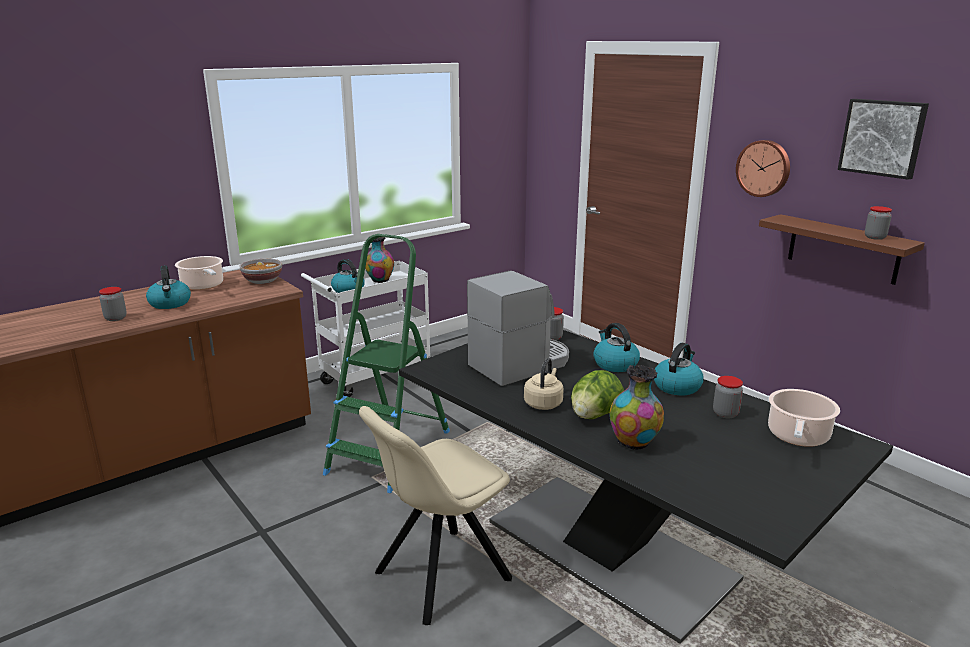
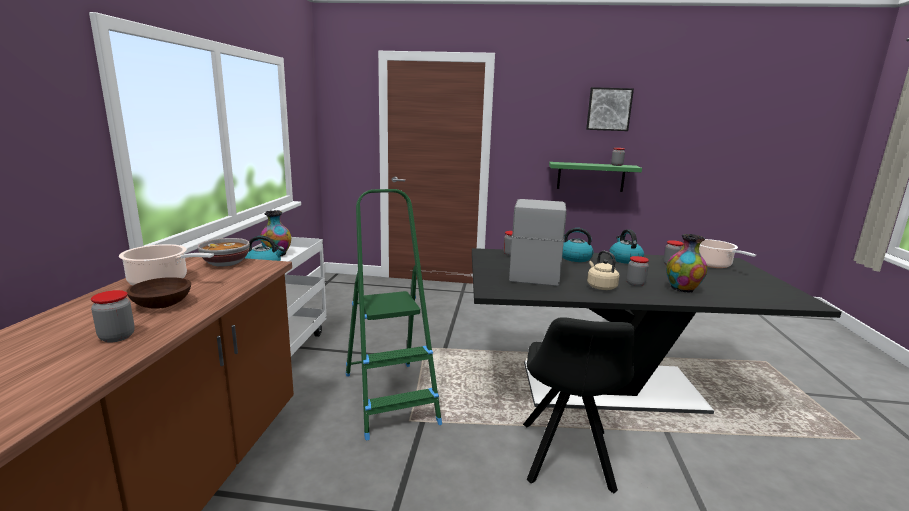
camera: 45 degrees left, 5 degrees down
(170, 304) = (162, 304): kettle -> brown bowl
(441, 575) = (567, 456): beige chair -> black chair
(594, 415) = (635, 284): lettuce -> jar
(764, 168) = (535, 134): wall clock -> none
(843, 249) = (590, 177): brown shelf -> green shelf

